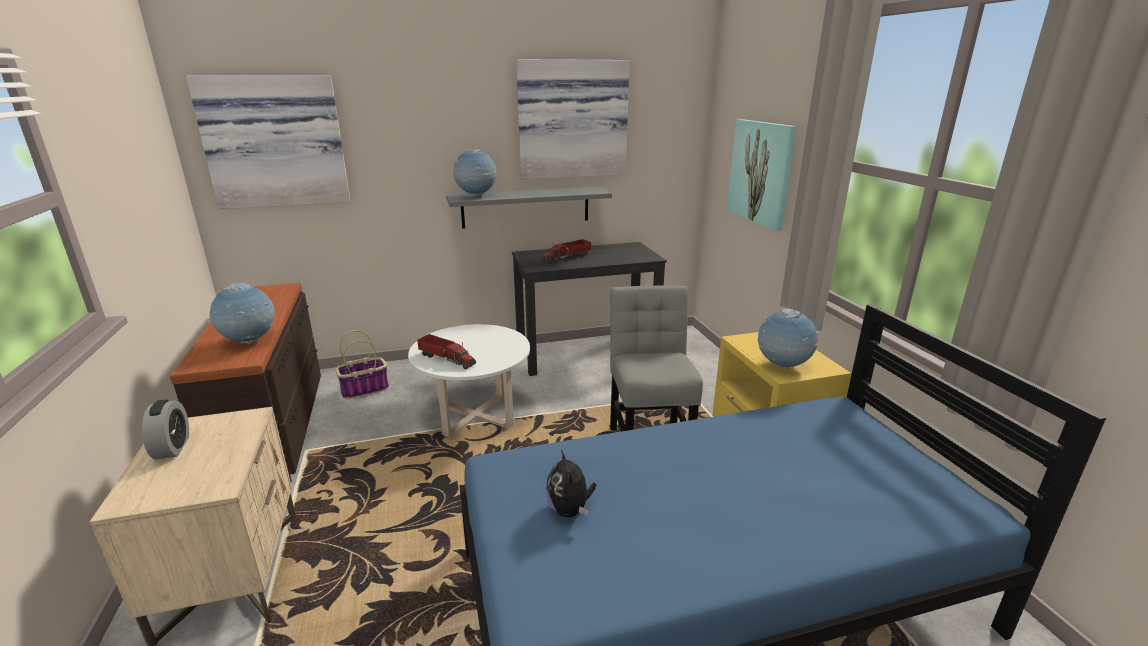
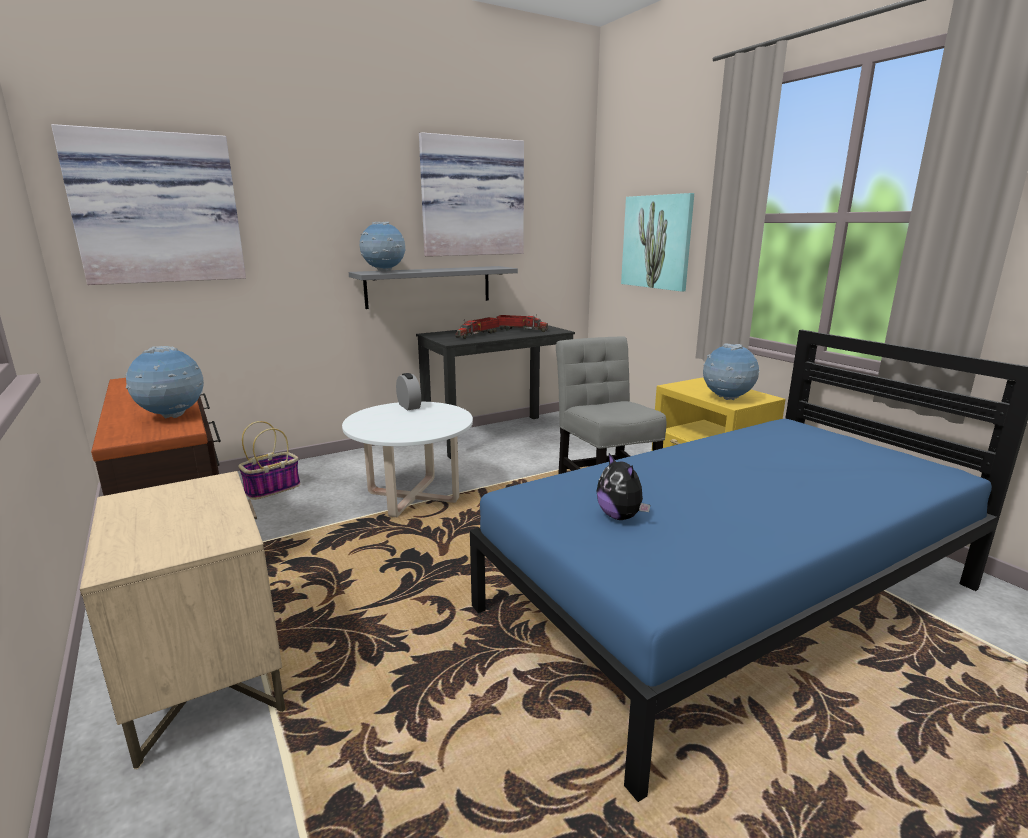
camera: 15 degrees left, 5 degrees down
(172, 447) = (138, 515): alarm clock -> alarm clock (409, 406)
(446, 358) = (390, 429): toy truck -> toy truck (521, 330)

